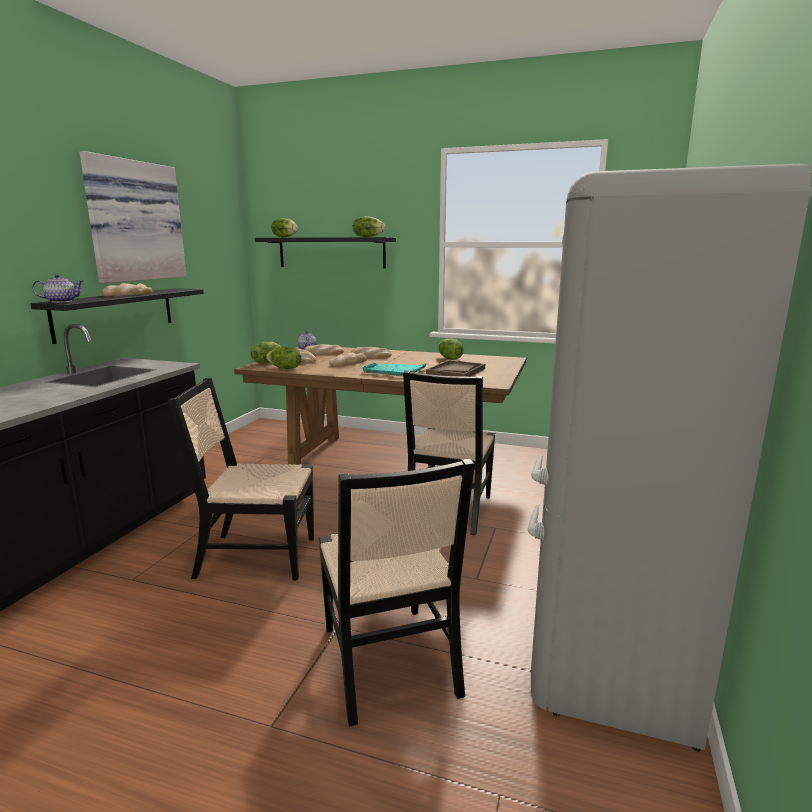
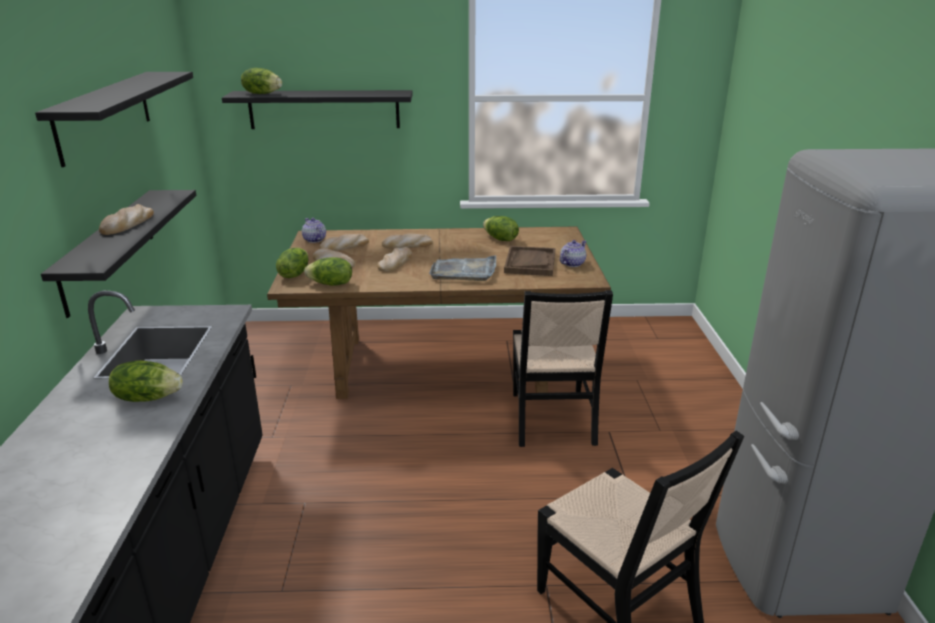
camera: 20 degrees left, 10 degrees up
(61, 301) = (80, 263): teapot -> teapot (572, 263)
(133, 221) = (104, 115): picture -> black shelf
(256, 557) = (398, 525): chair -> none
(368, 237) = (383, 94): lettuce -> lettuce (148, 397)
(394, 371) = (464, 271): turquoise tray -> grey tray

